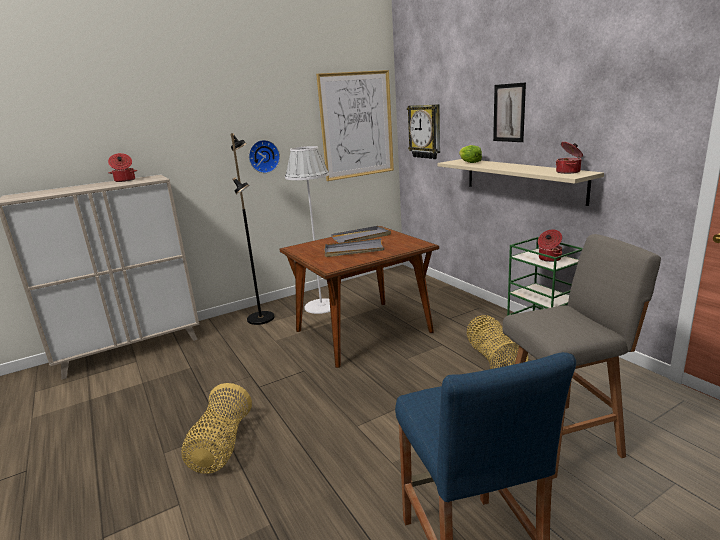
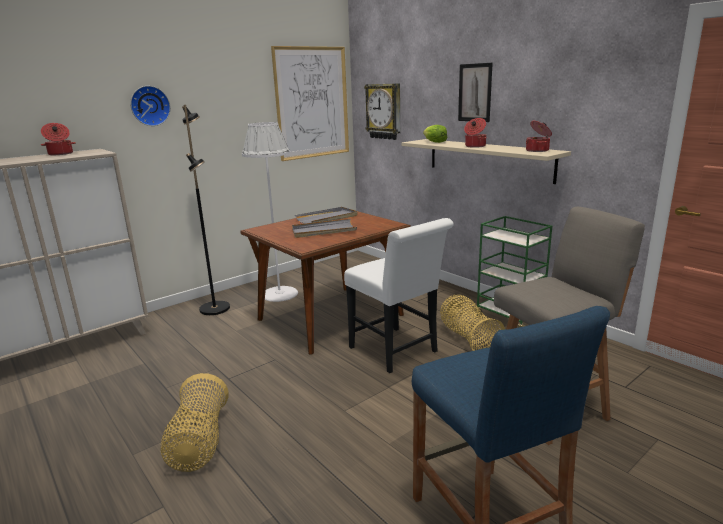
camera: 10 degrees left, 0 degrees up
(263, 156) = (215, 132): wall clock -> wall clock (149, 106)
(419, 370) = (397, 352): none -> white chair
(549, 258) = (519, 236): cooking pot -> cooking pot (474, 146)

